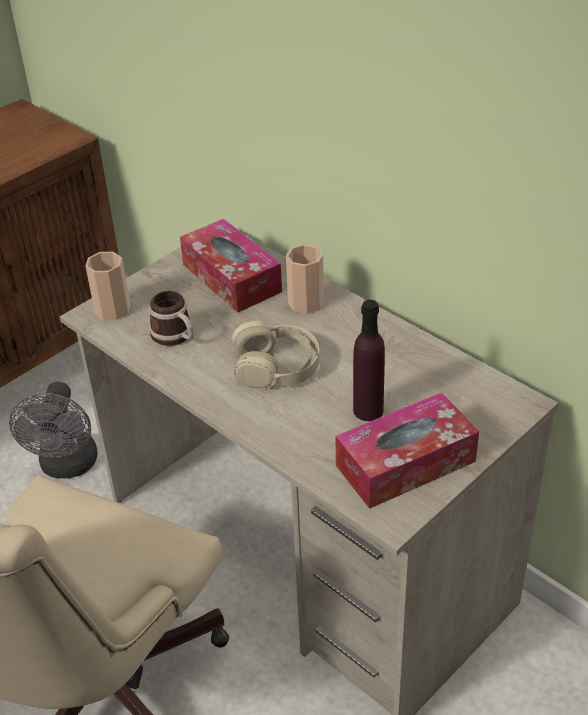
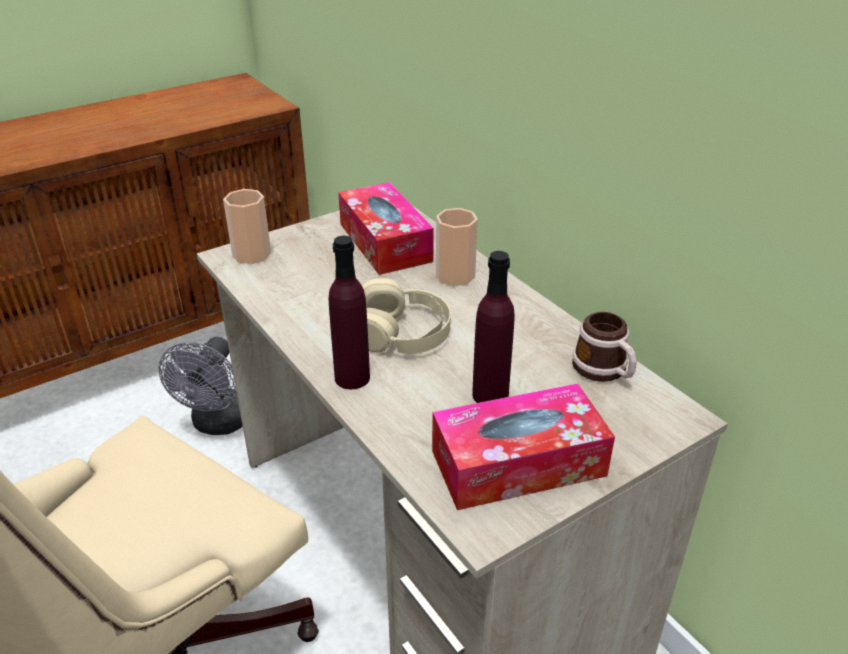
camera: 10 degrees right, 5 degrees down
(176, 336) = (304, 288): mug -> mug (604, 371)
(249, 414) = (352, 378): none -> purple bottle

